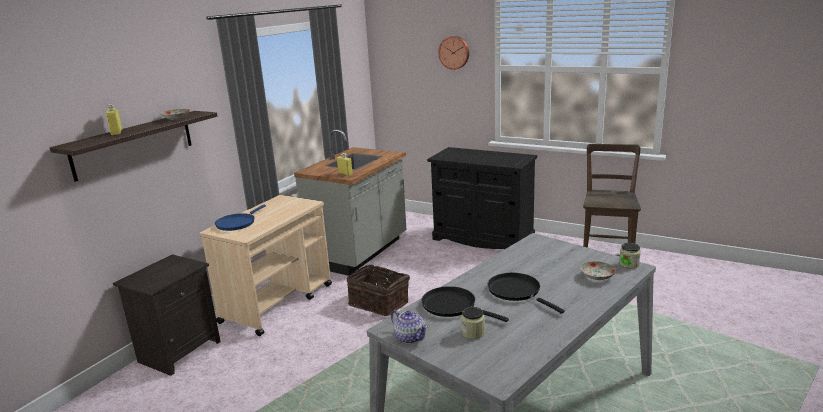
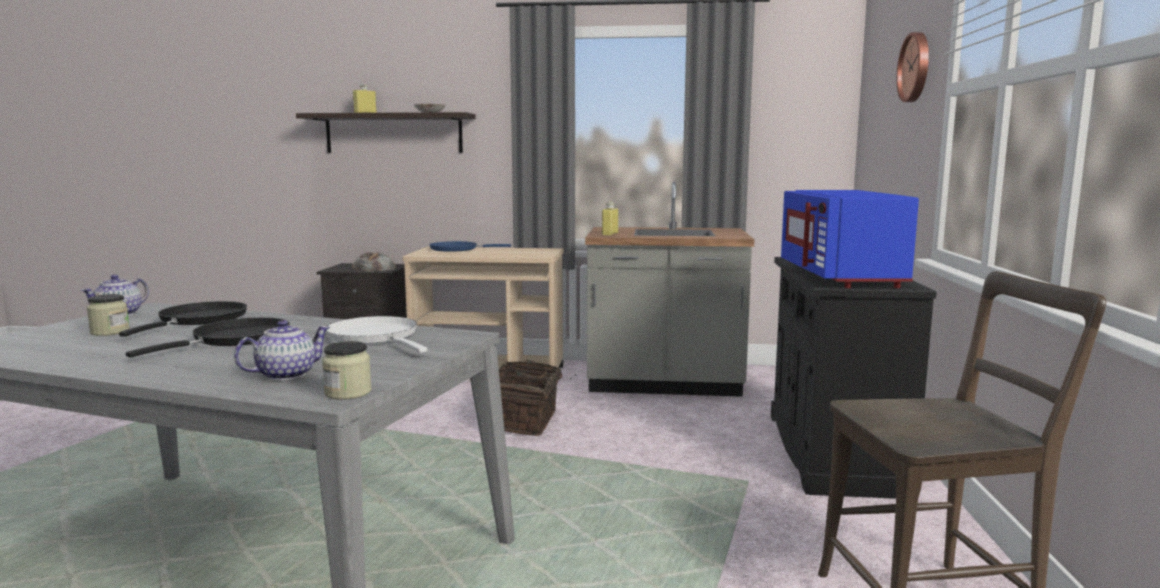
camera: 65 degrees right, 10 degrees down
(170, 269) = (373, 268): none -> bread
(495, 159) = (841, 276): none -> blue microwave
(531, 258) = (375, 337): none -> white frying pan
(597, 277) = (285, 375): plate -> teapot

